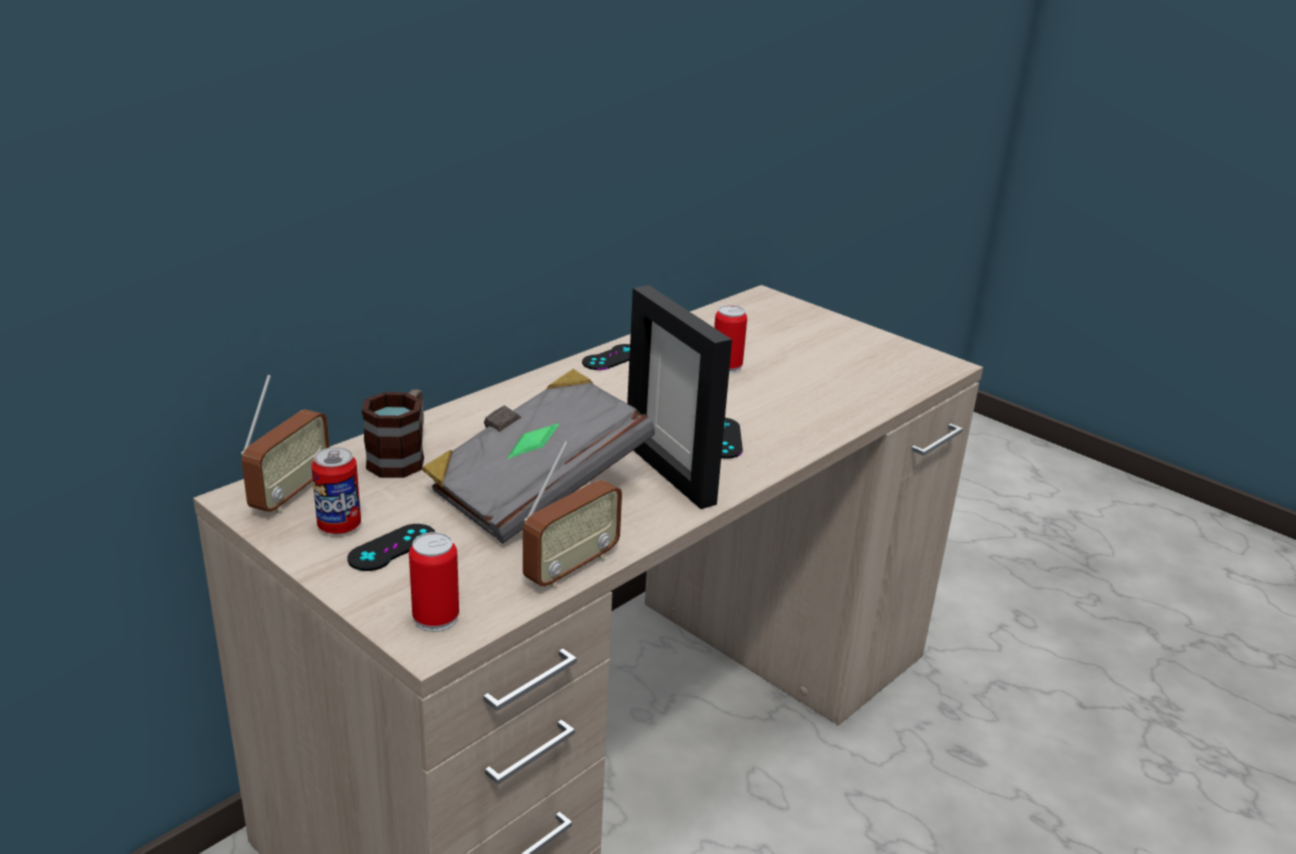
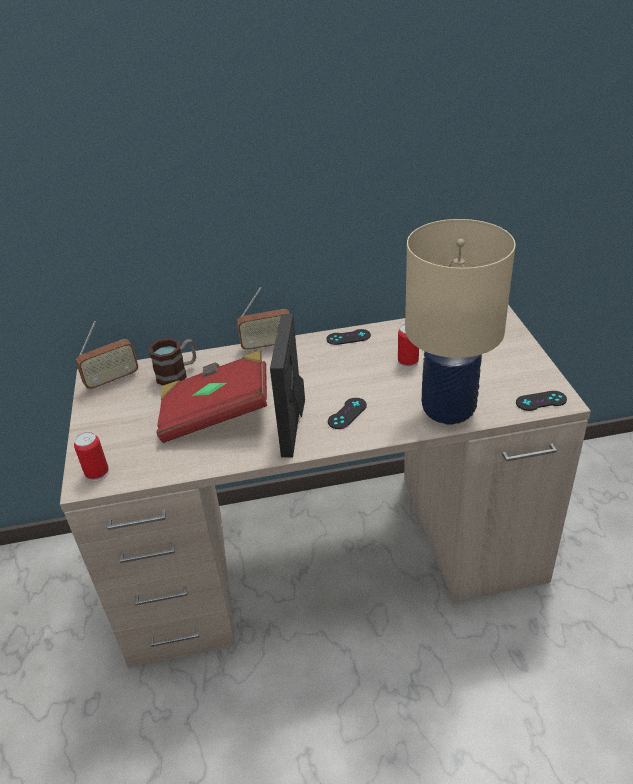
camera: 40 degrees right, 10 degrees up
(339, 526) = (112, 406): can -> none
(392, 548) = (120, 426): black game controller -> black game controller (541, 401)
(536, 489) = (216, 414): grey book -> red book
(571, 568) = (180, 469): radio -> radio (267, 346)
(841, 405) = (447, 412): none -> beige table lamp

